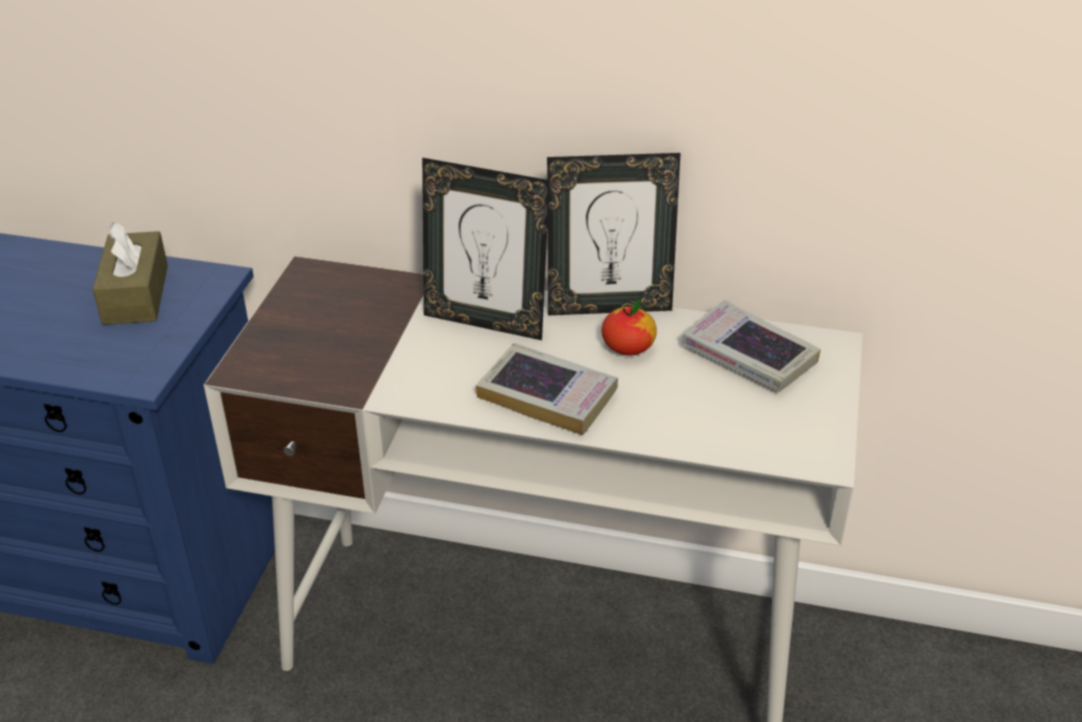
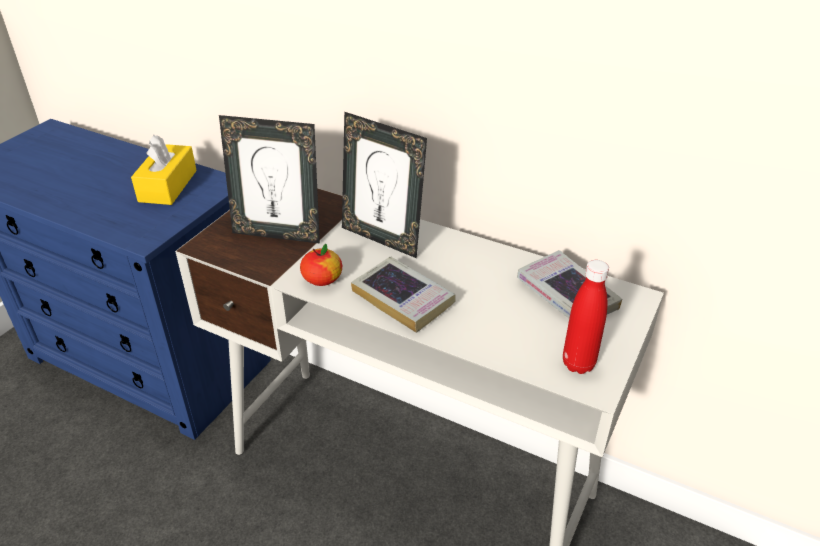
camera: 15 degrees right, 0 degrees up
(136, 294) = (168, 186): brown tissue box -> yellow tissue box
(609, 306) = (475, 242): picture frame -> picture frame (278, 233)
(628, 347) = (477, 273): apple -> apple (322, 279)
(793, 437) = (578, 364): none -> red bottle

